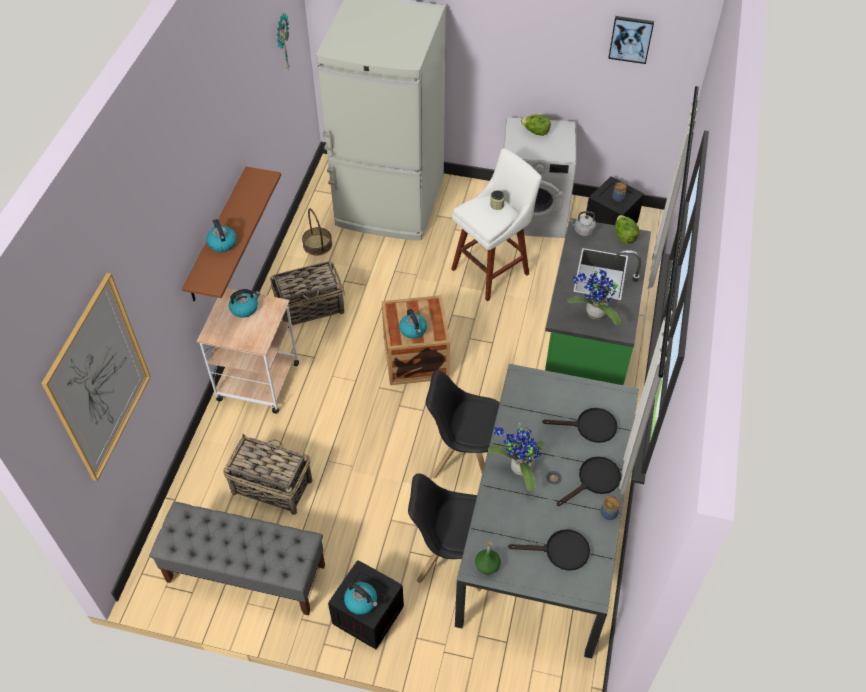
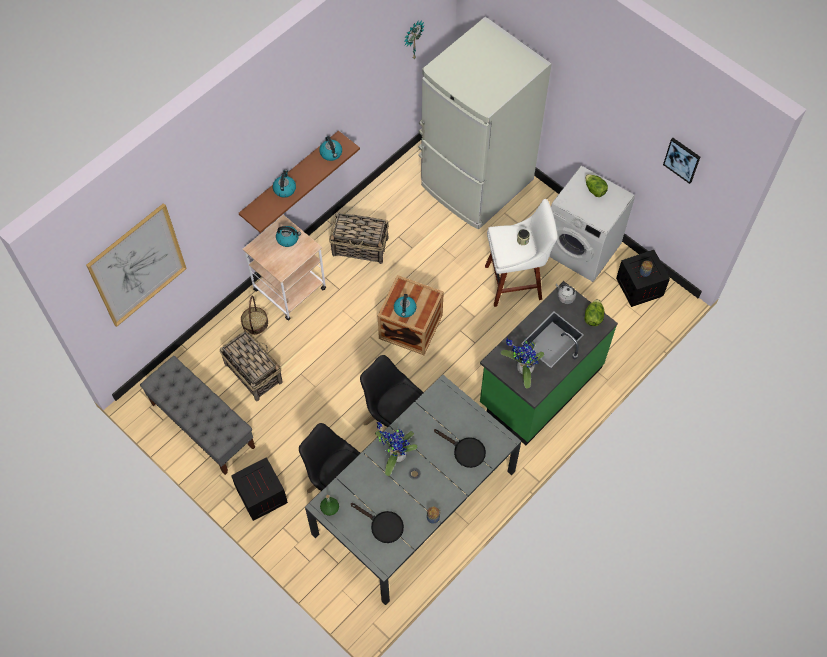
camera: 30 degrees right, 10 degrees up
(317, 244) = (397, 195): basket -> basket (255, 323)
(361, 601) = (251, 486): kettle -> kettle (331, 153)
(594, 480) = (440, 490): black frying pan -> none

